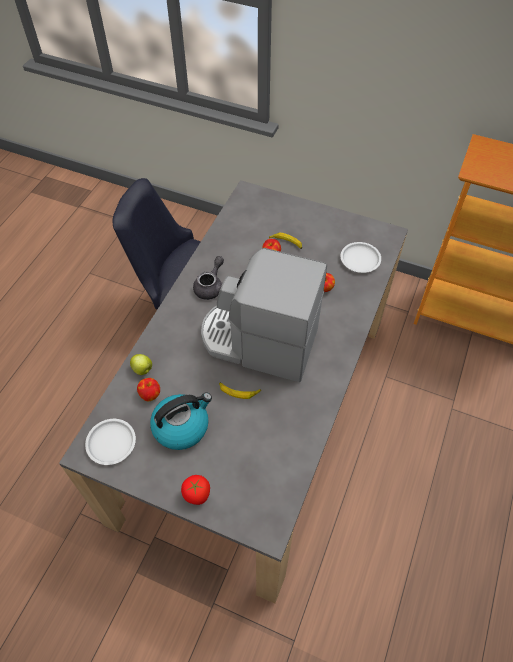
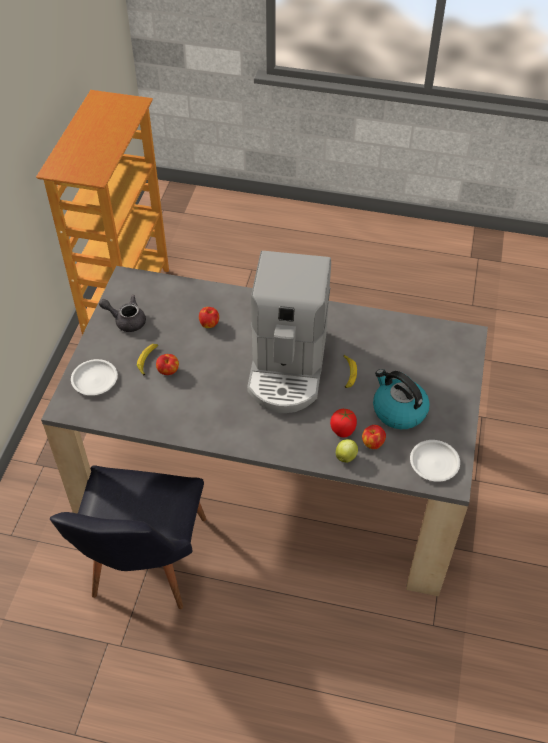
camera: 100 degrees left, 5 degrees down
(196, 494) = (458, 387): tomato -> tomato (342, 430)
(211, 286) = (223, 418): grey teapot -> grey teapot (126, 320)
(360, 259) = (165, 299): white plate -> white plate (94, 379)

